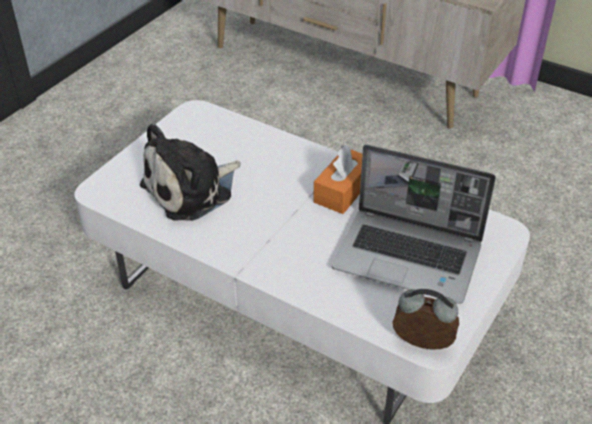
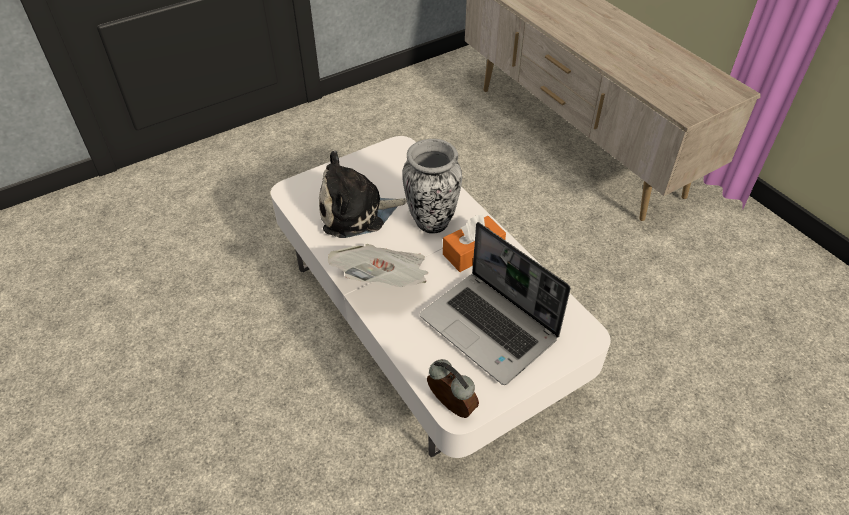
camera: 25 degrees right, 5 degrees up
(270, 249) = (384, 281): none -> newspaper
(281, 175) = (432, 222): none -> vase

